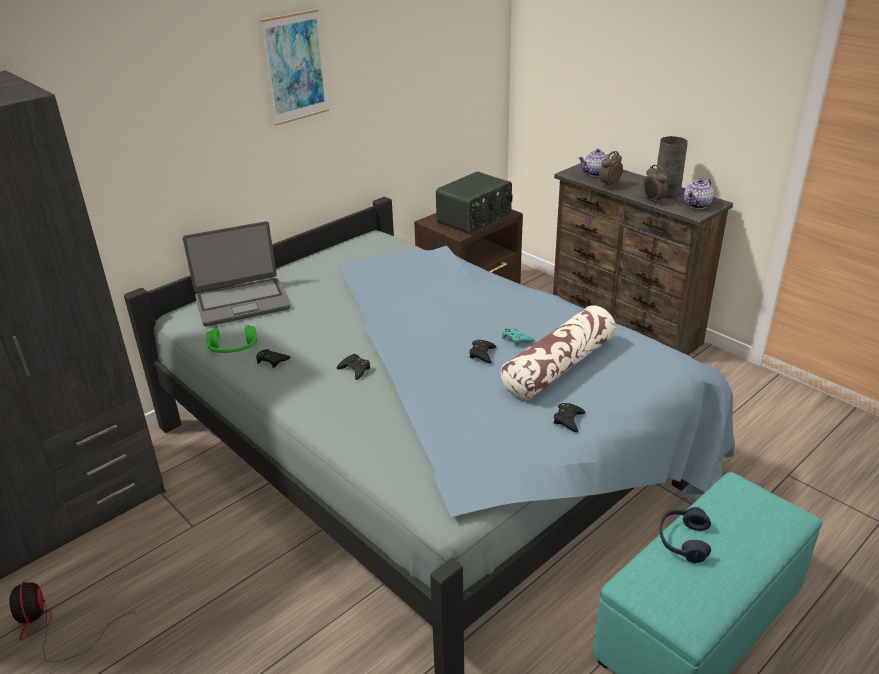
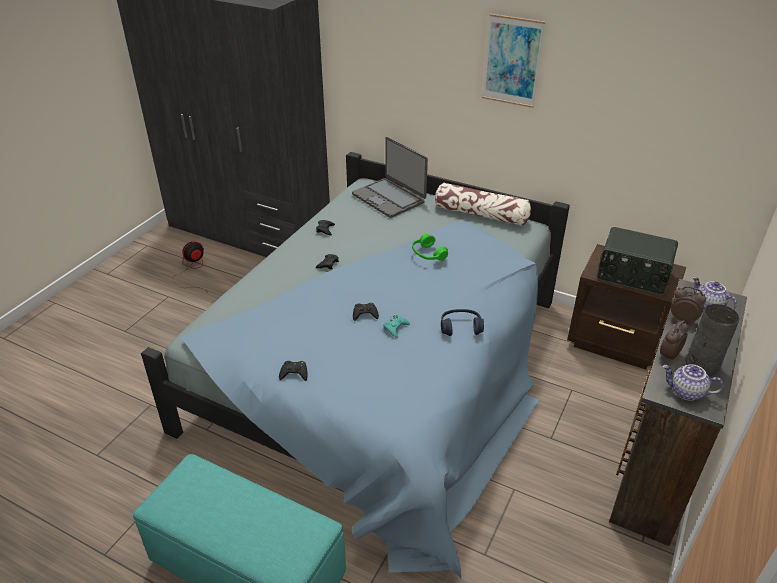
camera: 70 degrees right, 5 degrees up
(233, 348) = (332, 212): green headphones -> green headphones (428, 254)
(559, 366) = (365, 357): pillow -> pillow (481, 214)
(683, 541) = (239, 493): blue headphones -> blue headphones (461, 327)

